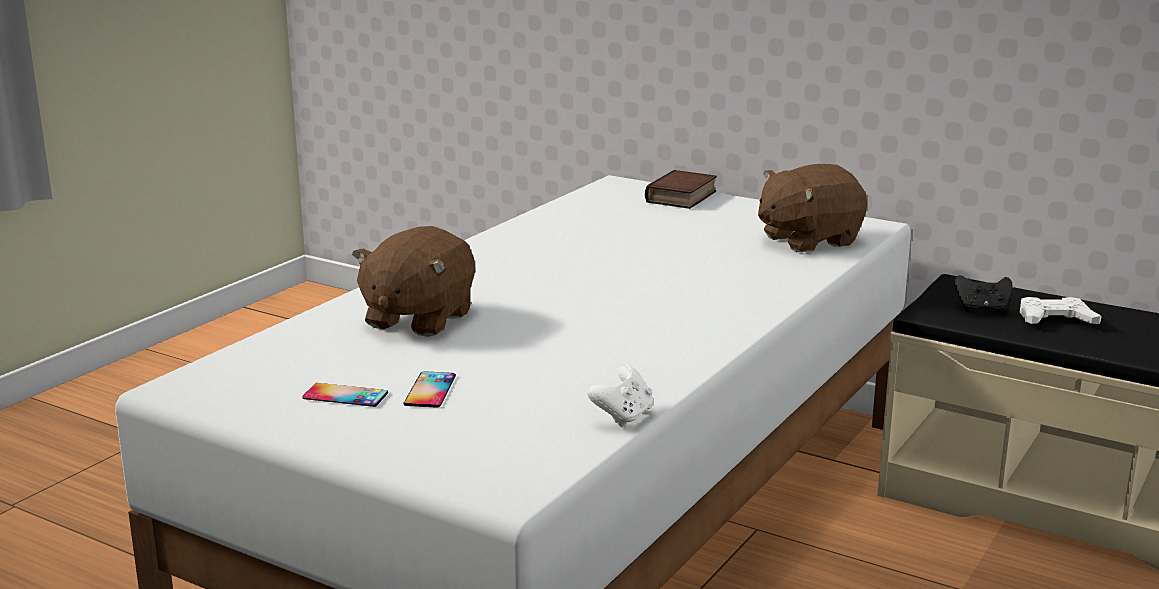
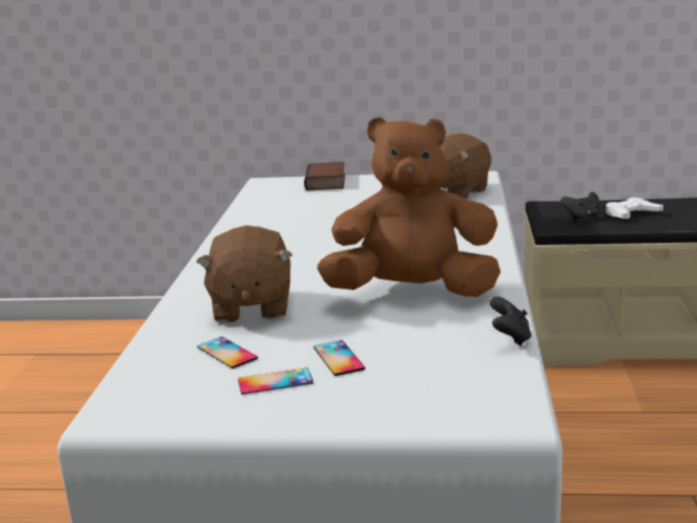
camera: 25 degrees left, 0 degrees up
(339, 357) = (227, 353): none -> phone
(594, 344) = (413, 293): none -> brown plush toy
(623, 417) = (510, 338): white game controller -> black game controller

